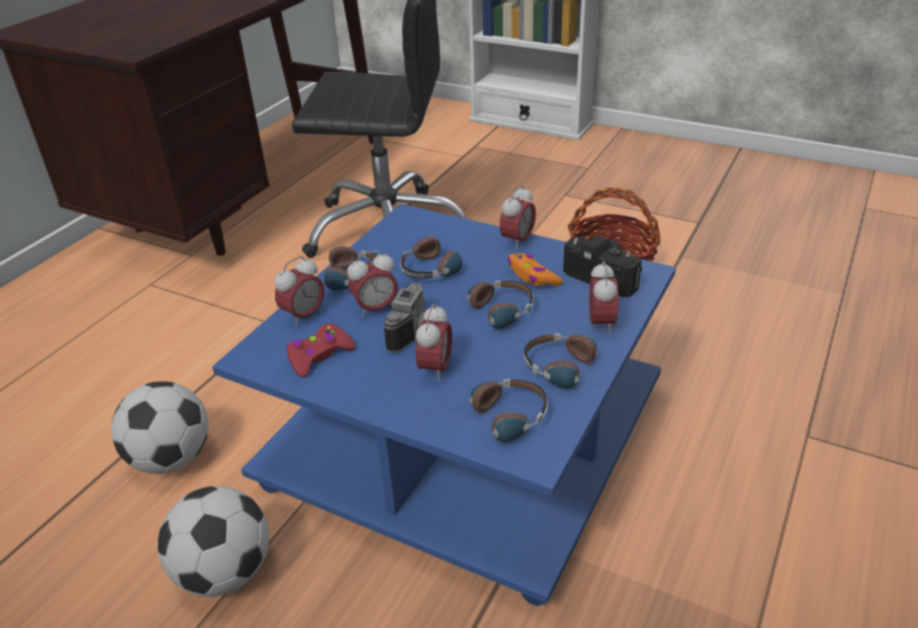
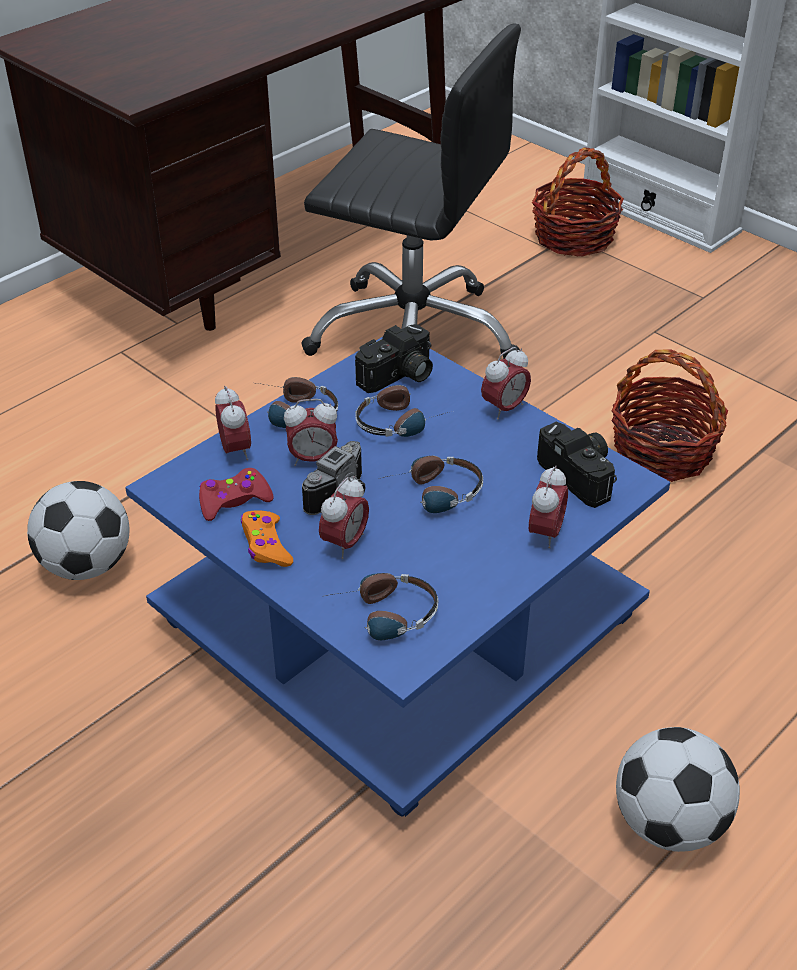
camera: 15 degrees right, 5 degrees up
(224, 572) = (104, 698): football -> football (667, 822)
(304, 316) = (235, 450): alarm clock -> alarm clock turned 75 degrees counterclockwise
(420, 235) = (399, 377): none -> camera
(478, 146) = (574, 237): none -> basket
(532, 276) = (499, 457): orange game controller -> orange game controller (266, 545)
(571, 371) = (484, 580): headphones -> none

